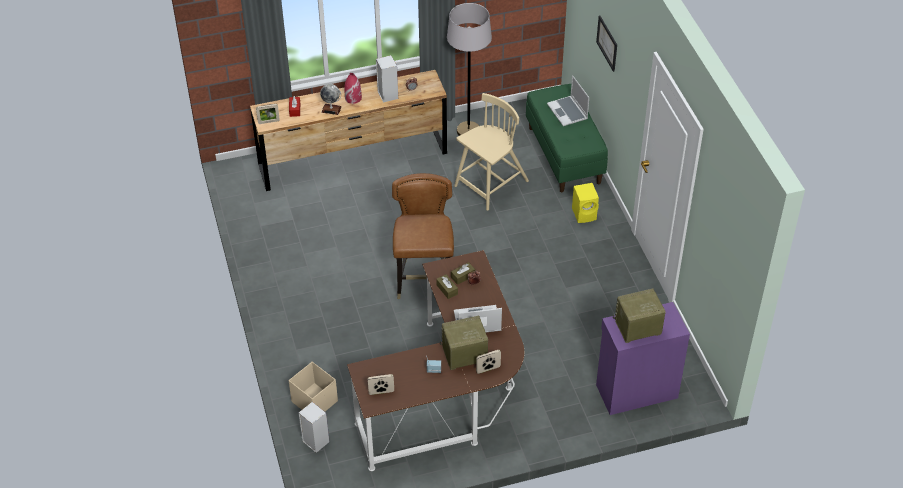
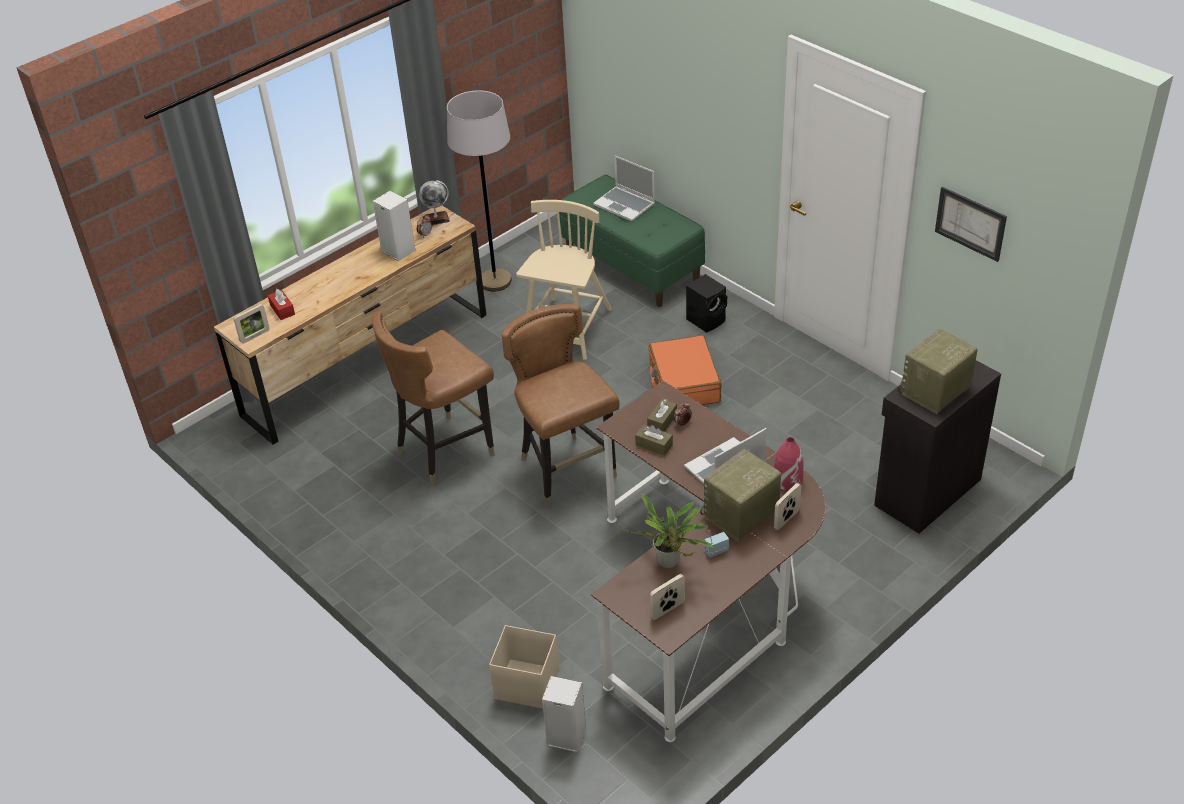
camera: 25 degrees left, 5 degrees down
(331, 109) = (333, 292): globe -> globe (436, 219)
(353, 98) = (354, 270): red vase -> red vase (787, 480)
(362, 237) = (445, 451): none -> brown chair
(402, 366) = (670, 563): none -> potted plant
(538, 252) = (683, 382): none -> orange suitcase
(585, 214) = (707, 320): yellow speaker -> black speaker
(607, 43) = (673, 79): picture -> picture (970, 223)
(635, 390) = (925, 492): purple cabinet -> black cabinet

